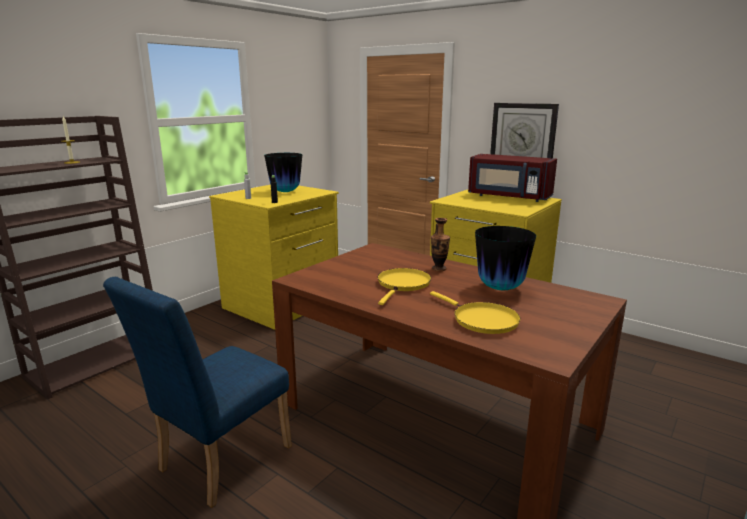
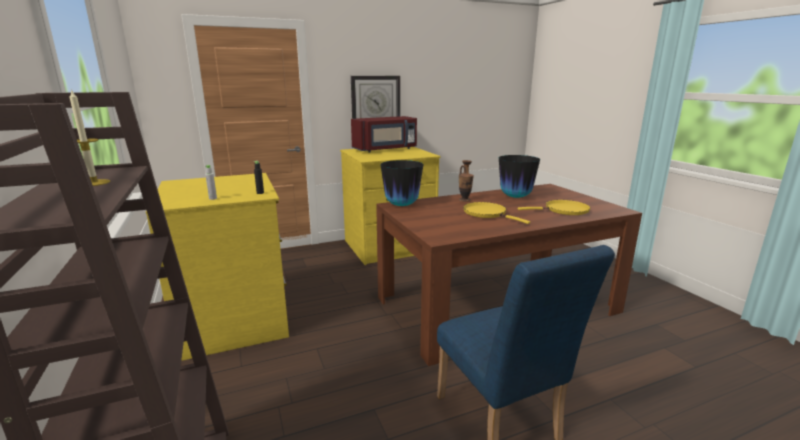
camera: 60 degrees left, 0 degrees up
(285, 192) = (219, 185): vase -> vase (401, 205)

